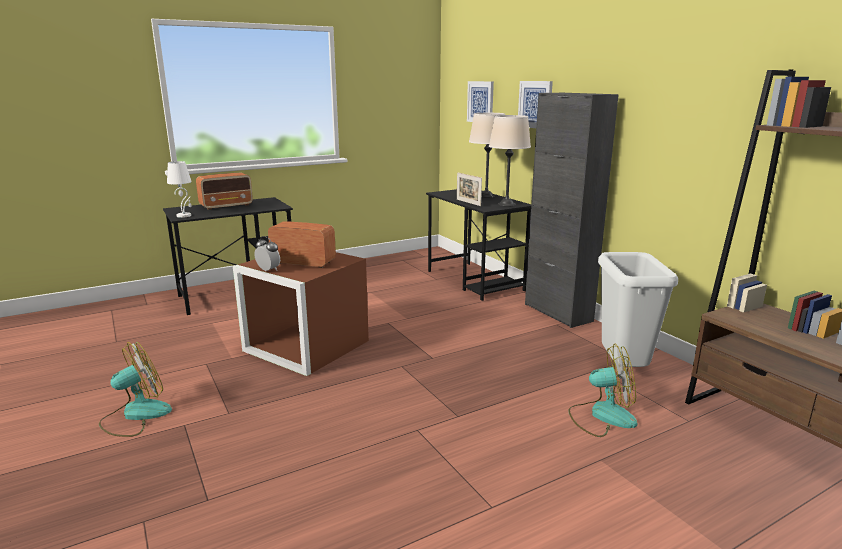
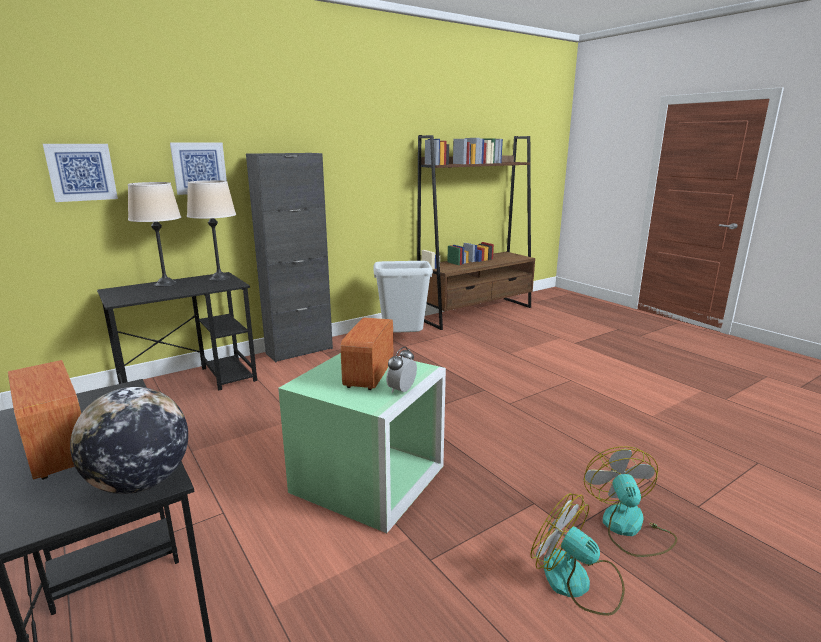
camera: 95 degrees left, 0 degrees up
(184, 215) = (140, 483): white table lamp -> globe
(304, 346) = (369, 480): brown storage box -> green storage box
(468, 202) = (197, 290): picture frame -> none
(602, 416) = (464, 349): fan -> fan (628, 528)

